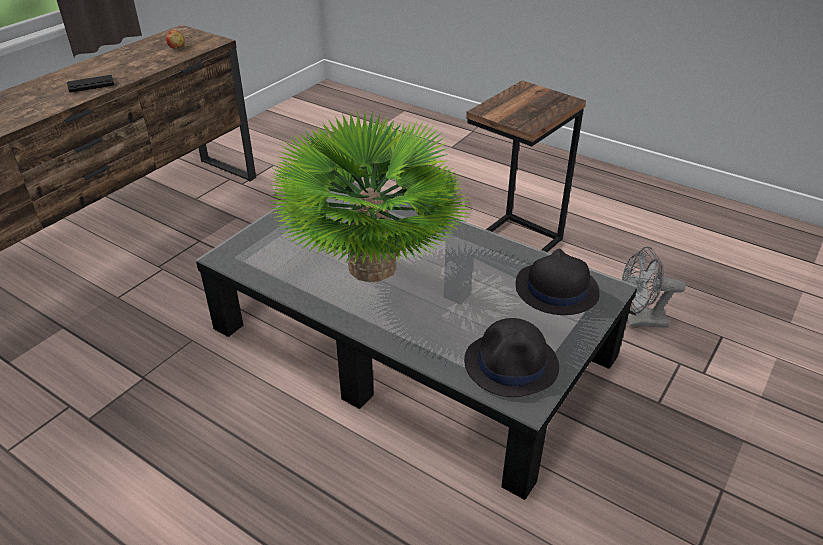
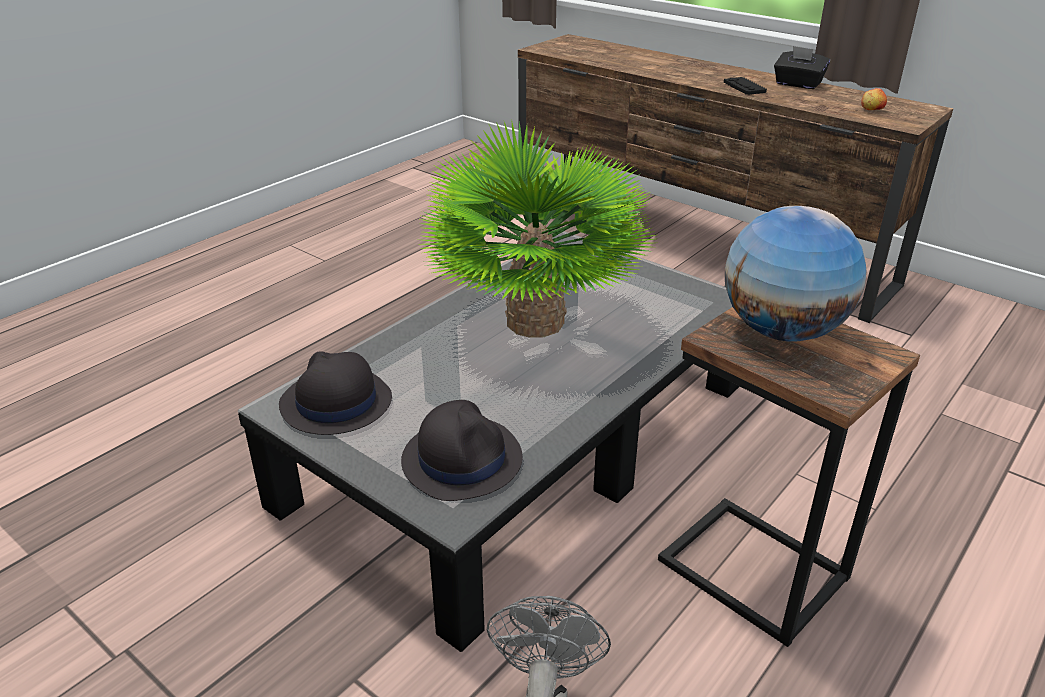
camera: 95 degrees right, 5 degrees down
(95, 64) = (798, 84): none -> black tissue box
(514, 108) = (781, 331): none -> globe

